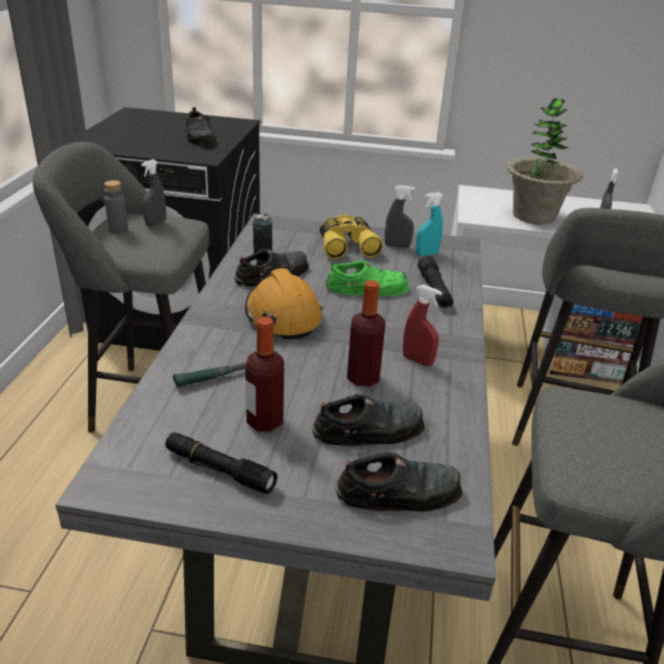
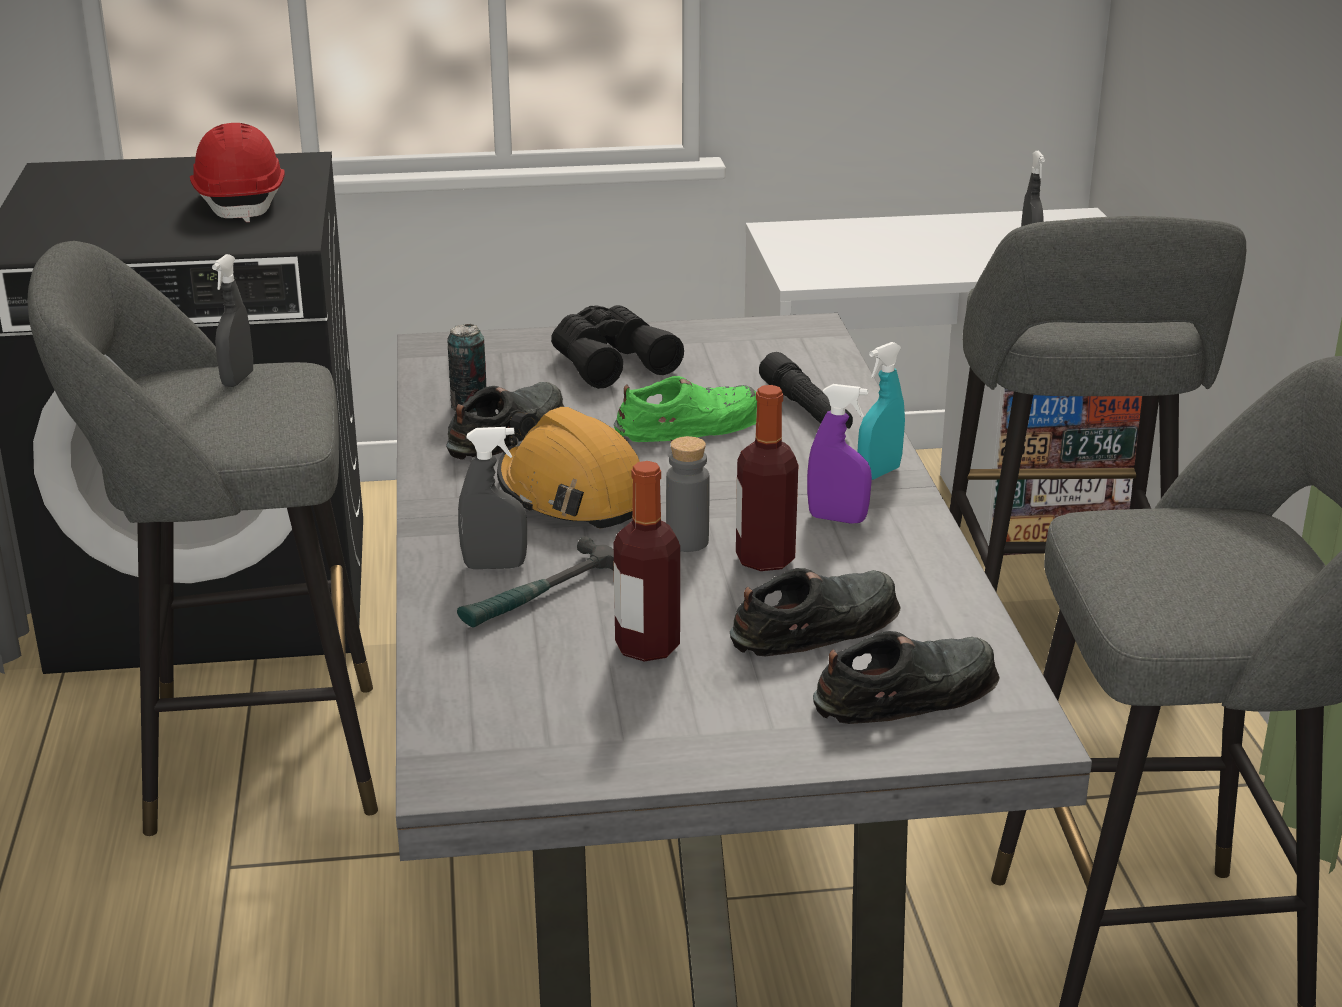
camera: 15 degrees left, 5 degrees down
(118, 229) = (173, 401): grey bottle -> grey bottle (687, 542)
(200, 137) = (241, 203): black shoe -> red hard hat
(219, 469) = (620, 721): black flashlight -> none
(347, 245) = (610, 362): yellow binoculars -> black binoculars
(397, 246) = (701, 349): grey spray bottle -> grey spray bottle (495, 566)
(417, 360) = (837, 519): red spray bottle -> purple spray bottle
(426, 254) = (760, 353): turquoise spray bottle -> turquoise spray bottle (879, 473)
(533, 216) = (908, 259): potted plant -> none

